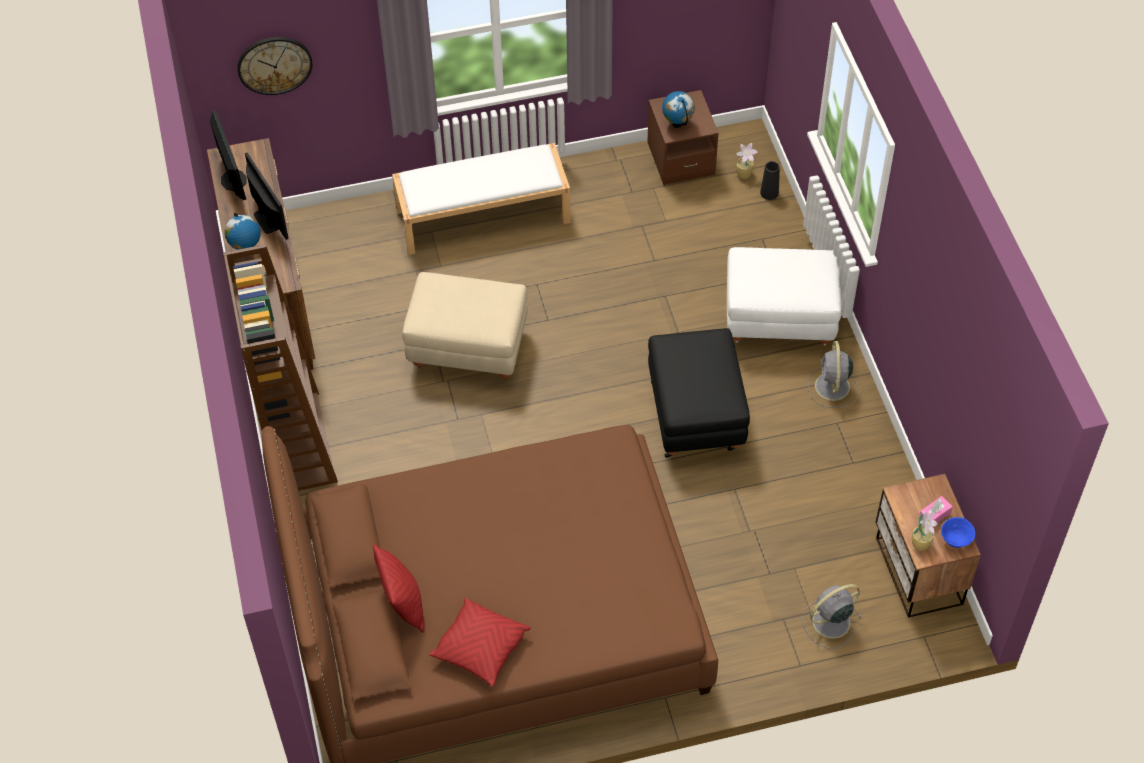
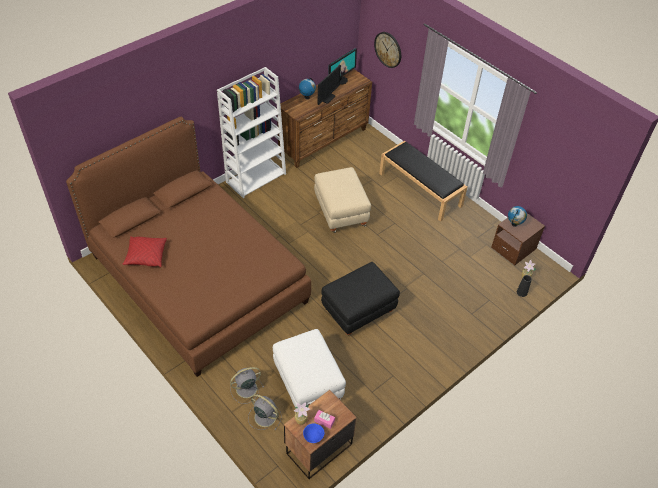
camera: 60 degrees right, 5 degrees down
(296, 441) = (256, 177): brown bookcase -> white bookcase
(403, 604) = (158, 221): red pillow -> none
(484, 215) = (420, 190): white bench -> black bench
(778, 321) = (441, 326): white ottoman -> white ottoman (307, 384)
(832, 388) = (414, 365): grey fan -> grey fan (245, 389)

